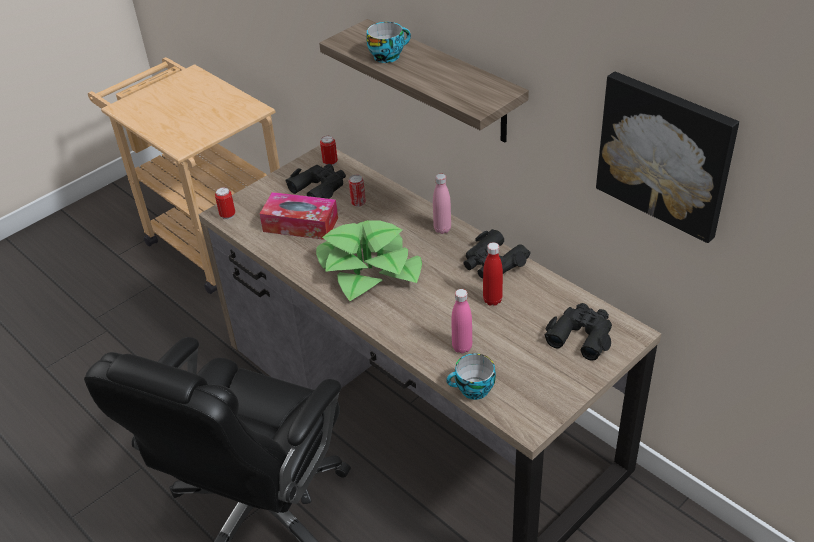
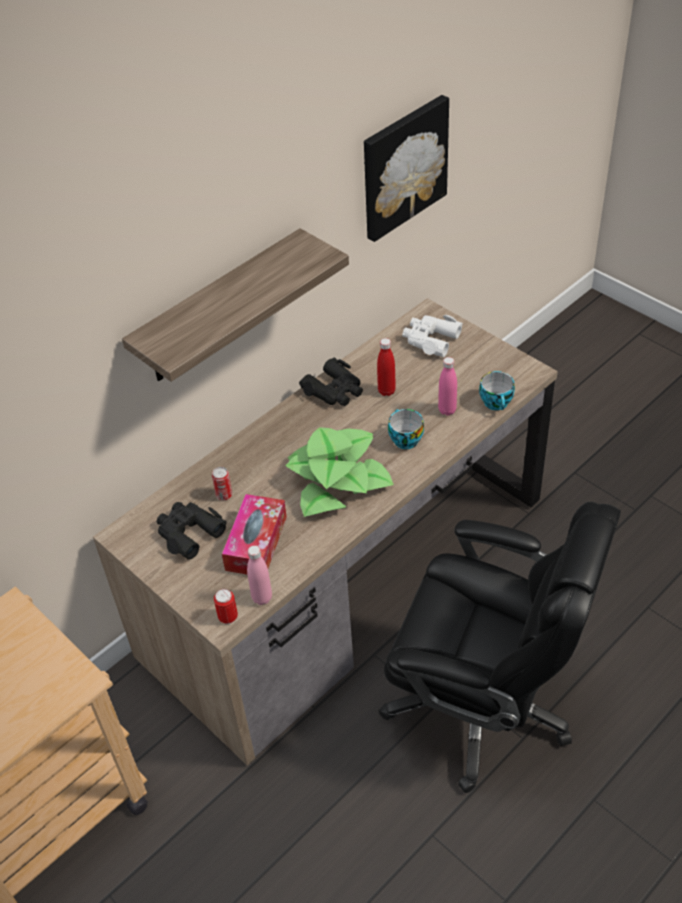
camera: 90 degrees left, 5 degrees up
(330, 163) = (140, 526): can -> none
(388, 56) = (215, 316): cup -> cup (404, 439)
(442, 229) = (280, 426): pink bottle -> pink bottle (262, 598)
(581, 335) = (430, 339): black binoculars -> white binoculars

